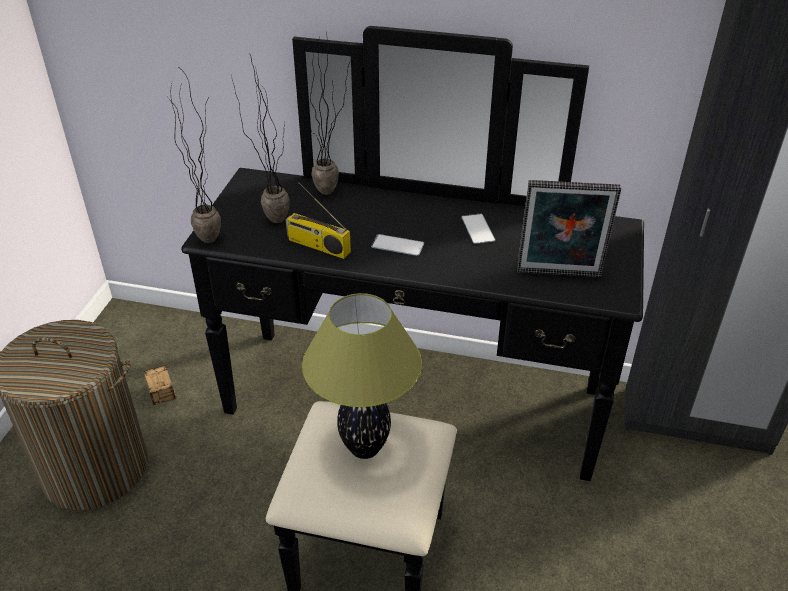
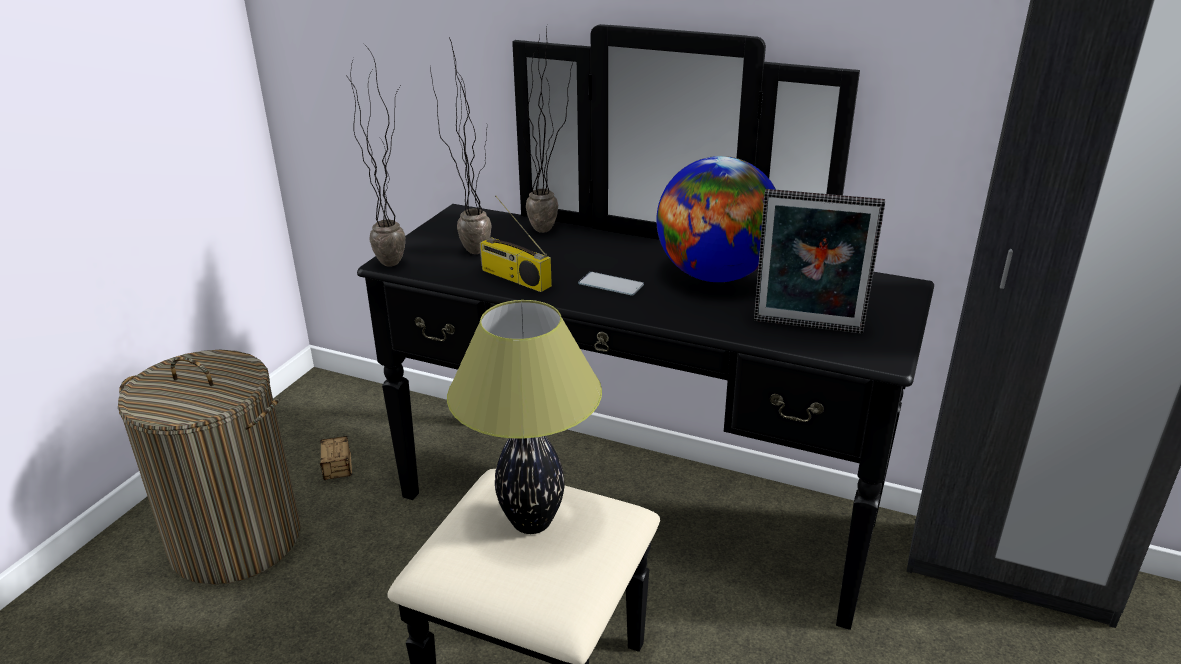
camera: 10 degrees right, 10 degrees down
(477, 229) = (715, 275): phone -> globe

